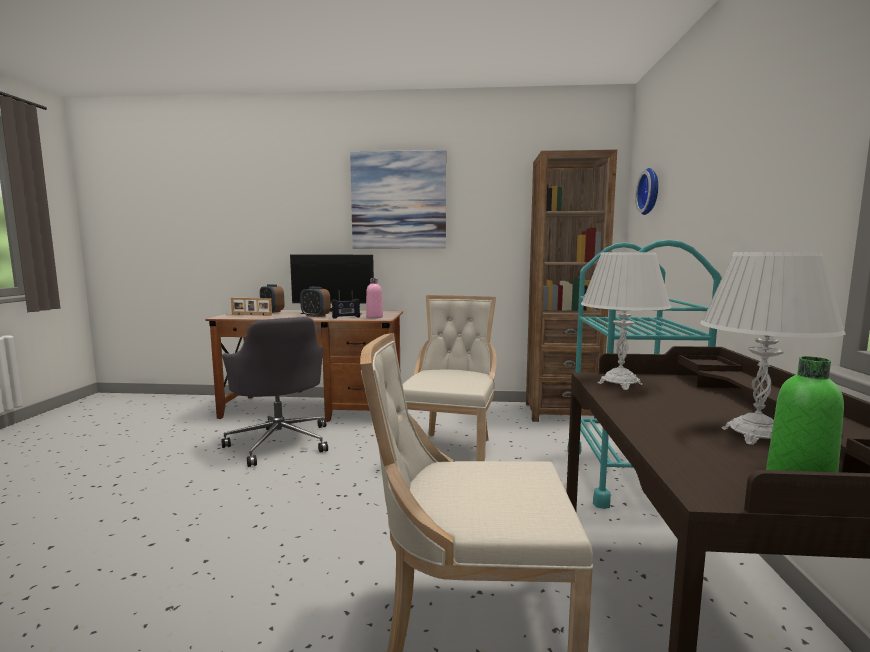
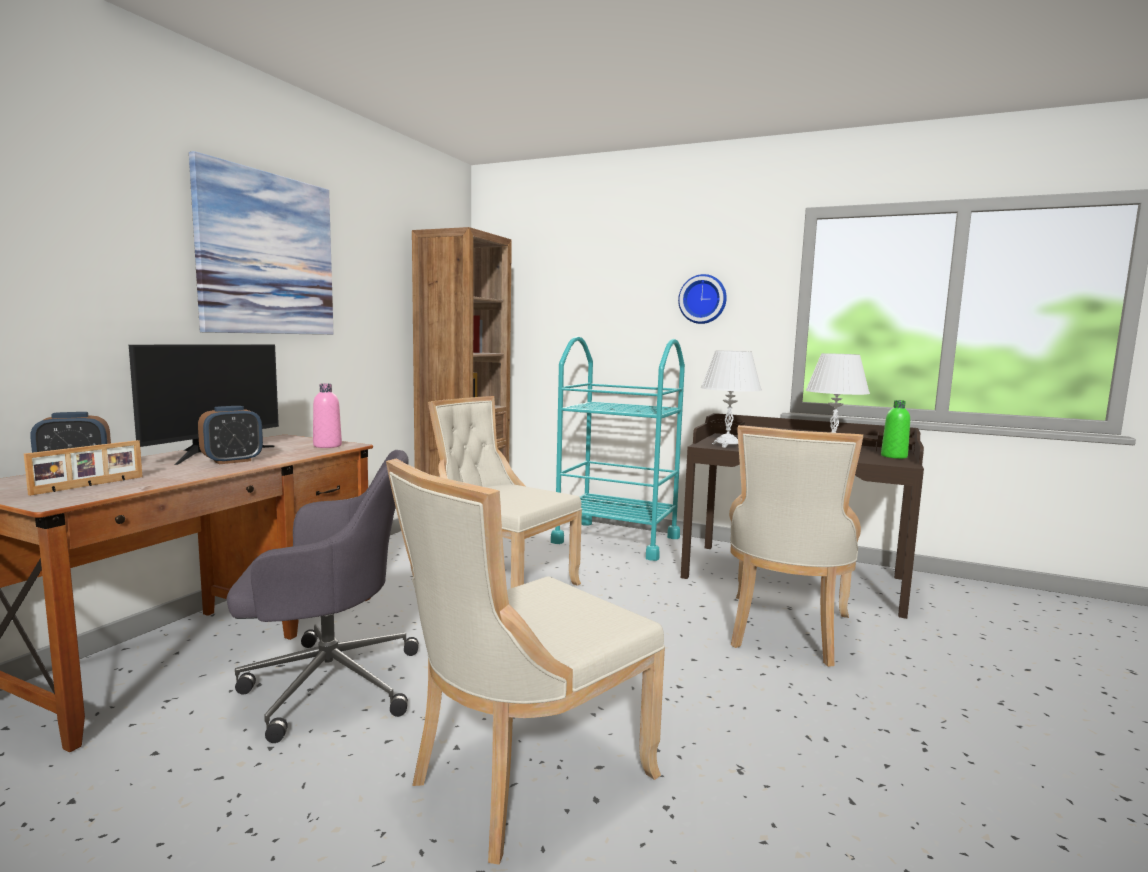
camera: 70 degrees left, 0 degrees up
(179, 515) = (522, 778): none -> beige chair
(346, 317) = (293, 453): radio -> none
(651, 191) = (530, 285): wall clock -> wall clock (703, 299)

